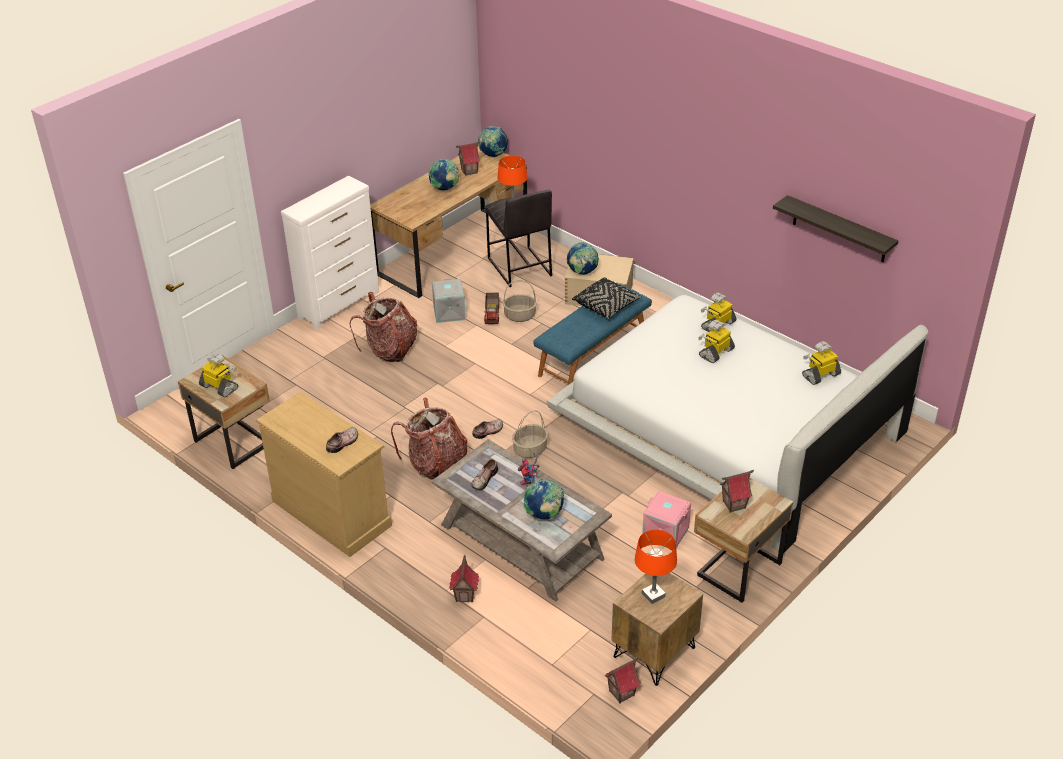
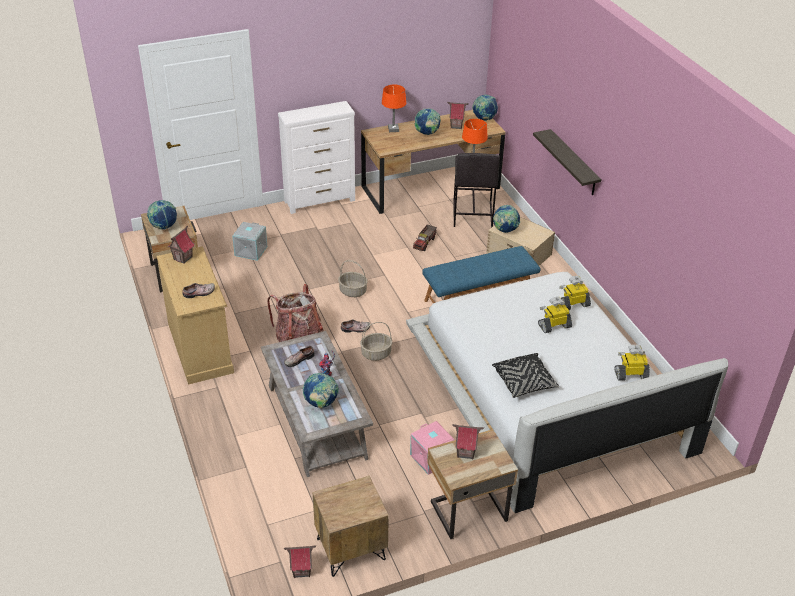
camera: 25 degrees right, 0 degrees up
(220, 387) = (164, 227): toy robot -> globe
(389, 349) = (330, 244): backpack -> none
(448, 312) = (393, 231): grey storage box -> grey storage box (250, 250)
(465, 595) = (245, 445): toy house -> toy house (183, 258)
(520, 315) = (445, 250): basket -> basket (353, 291)
(606, 305) = (498, 261): black pillow -> black pillow (524, 382)
(653, 595) = (348, 499): orange table lamp -> orange table lamp (393, 129)
(839, 229) = (691, 251): shelf -> shelf (573, 163)

